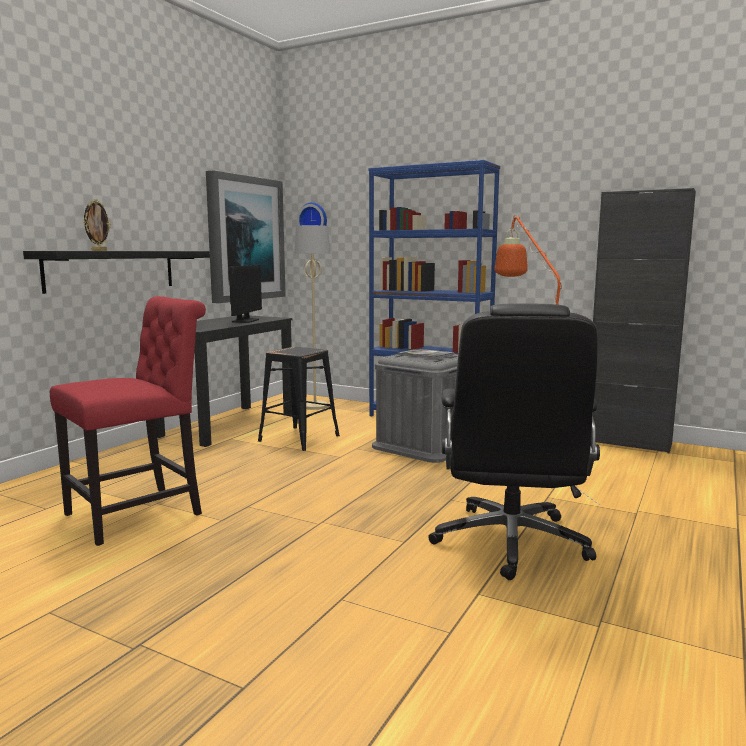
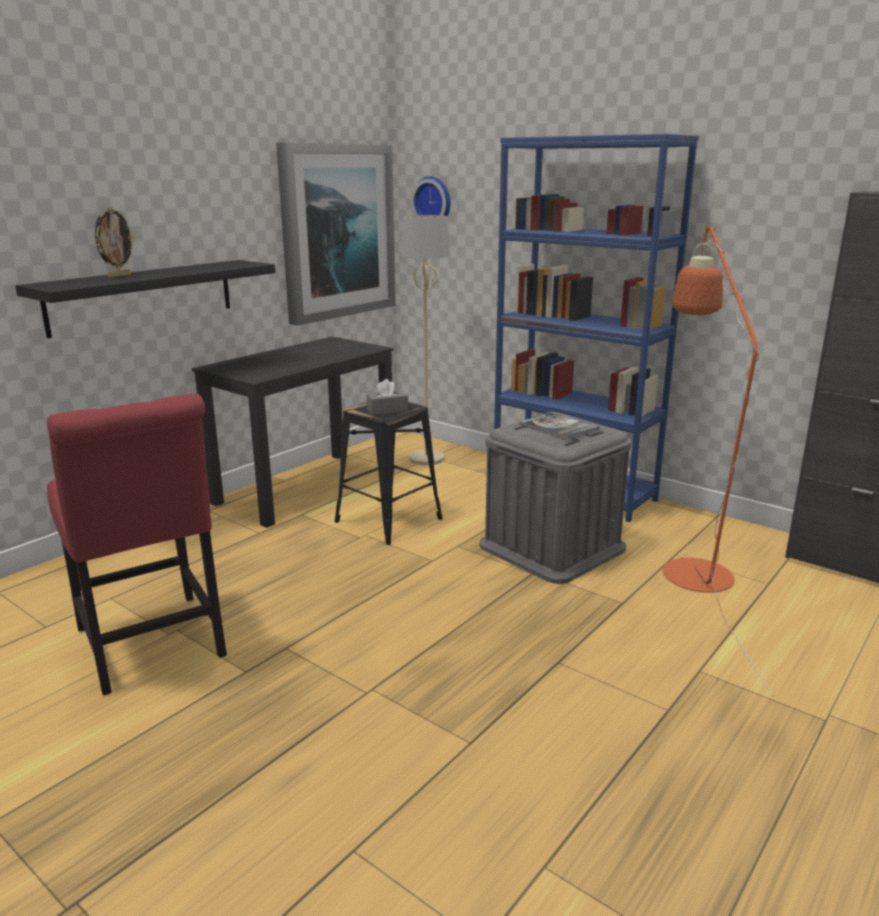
camera: 10 degrees right, 10 degrees up
(141, 513) = (152, 647): red chair -> red chair turned 90 degrees clockwise
(245, 321) = (327, 354): monitor -> none
(299, 351) = (387, 410): none -> grey tissue box
(510, 543) = (619, 763): black office chair -> none

